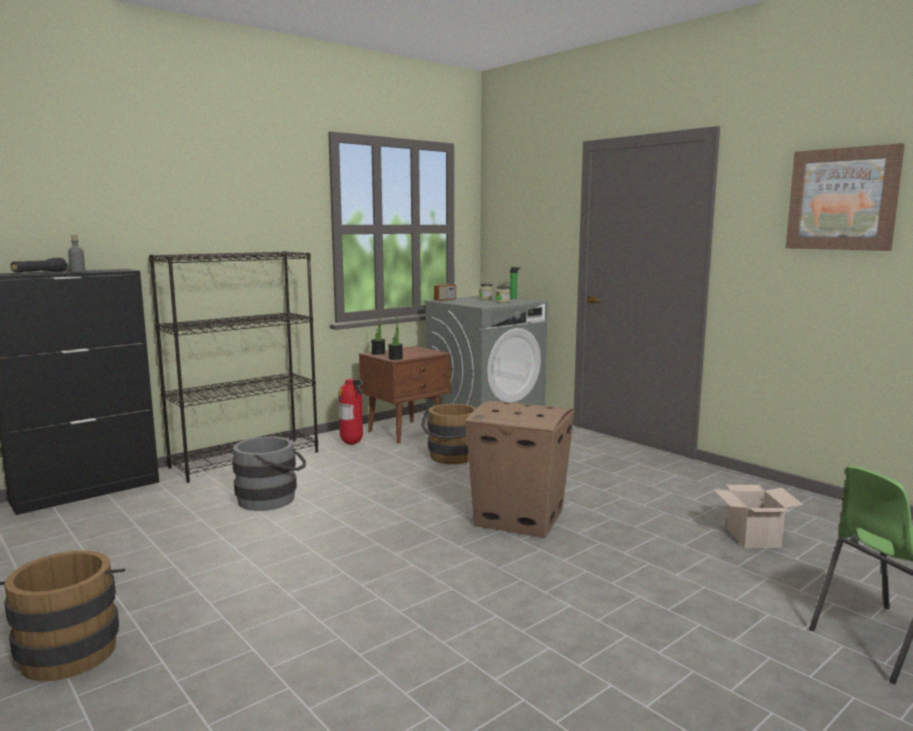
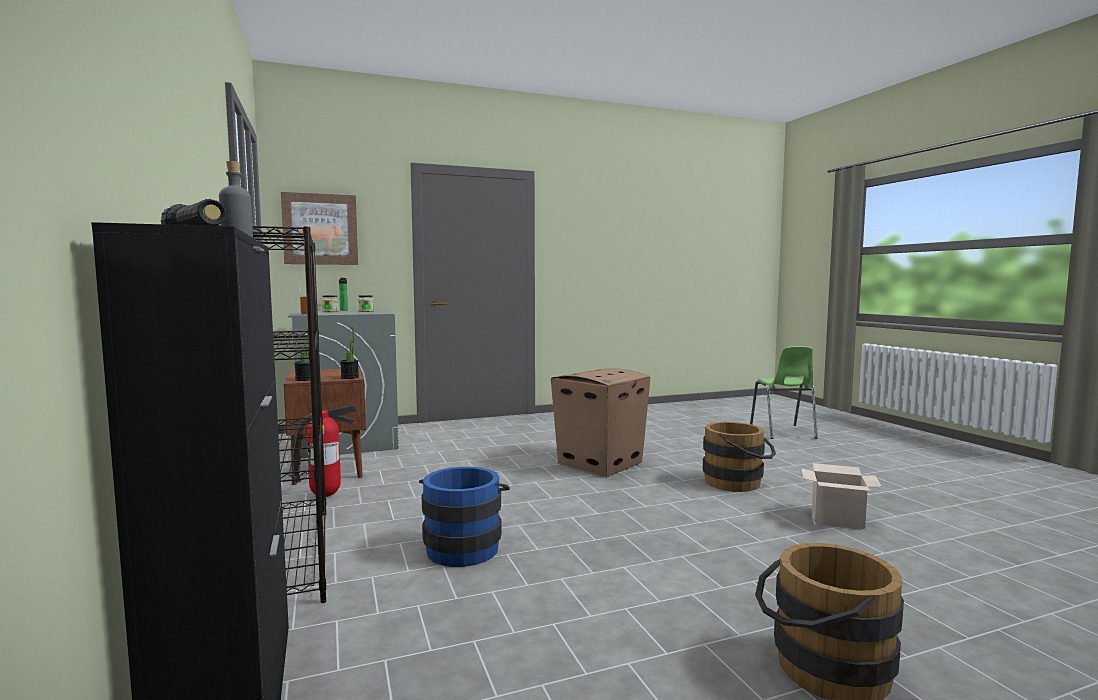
camera: 70 degrees left, 5 degrees down
(272, 499) = (464, 546): grey bucket -> blue bucket
(452, 458) = (441, 464): brown bucket -> brown bucket (738, 483)
(751, 537) = (665, 427): cardboard box -> cardboard box (836, 519)
(842, 199) = (612, 227): picture -> picture (320, 229)

